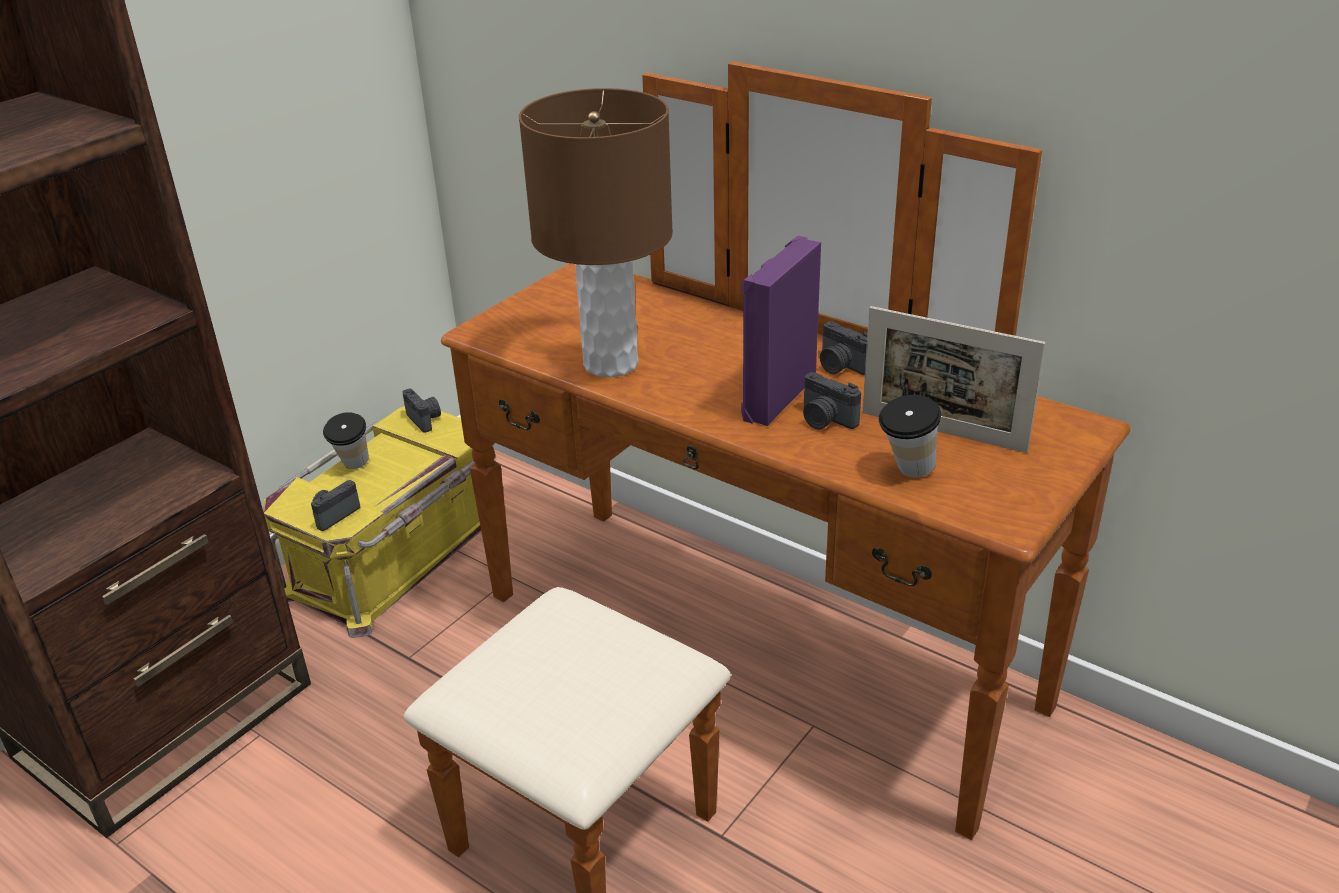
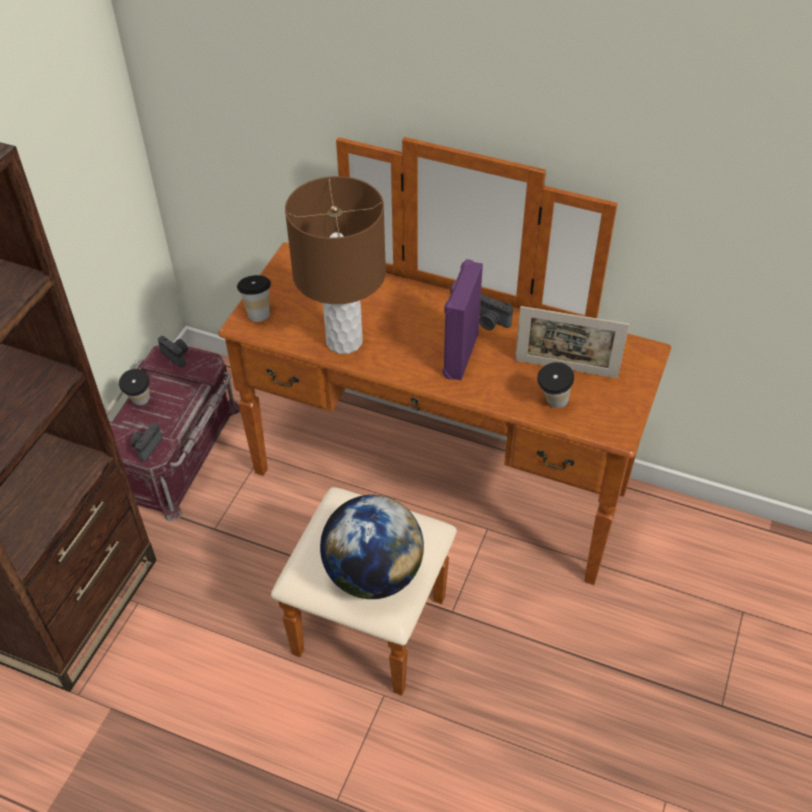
camera: 15 degrees left, 15 degrees up
(397, 555) = (175, 451): yellow storage box -> red storage box
(505, 322) = (258, 313): none -> cup
(566, 706) = (373, 574): none -> globe
(825, 420) = (494, 370): camera -> none

